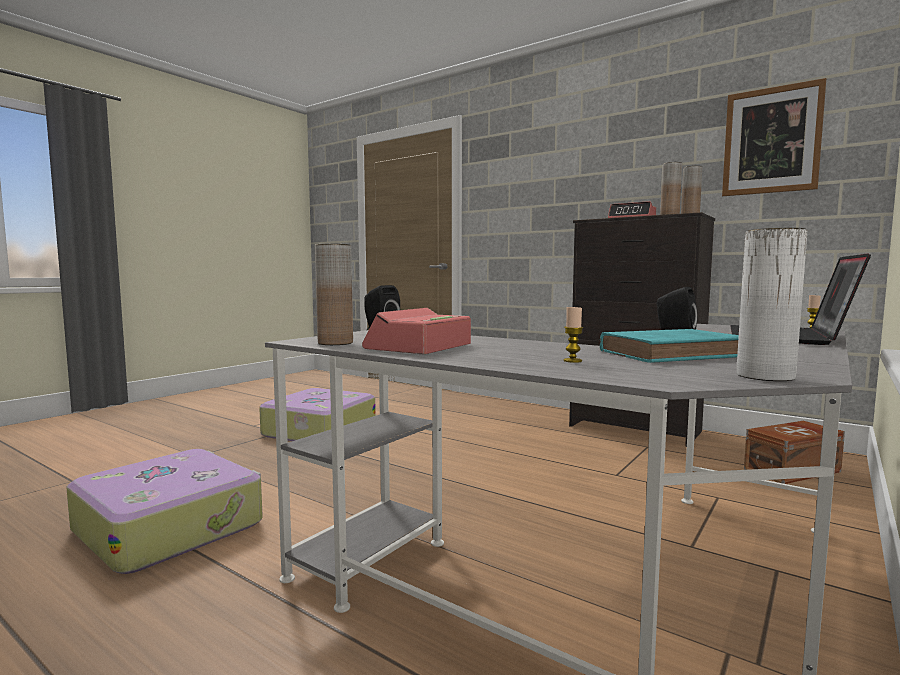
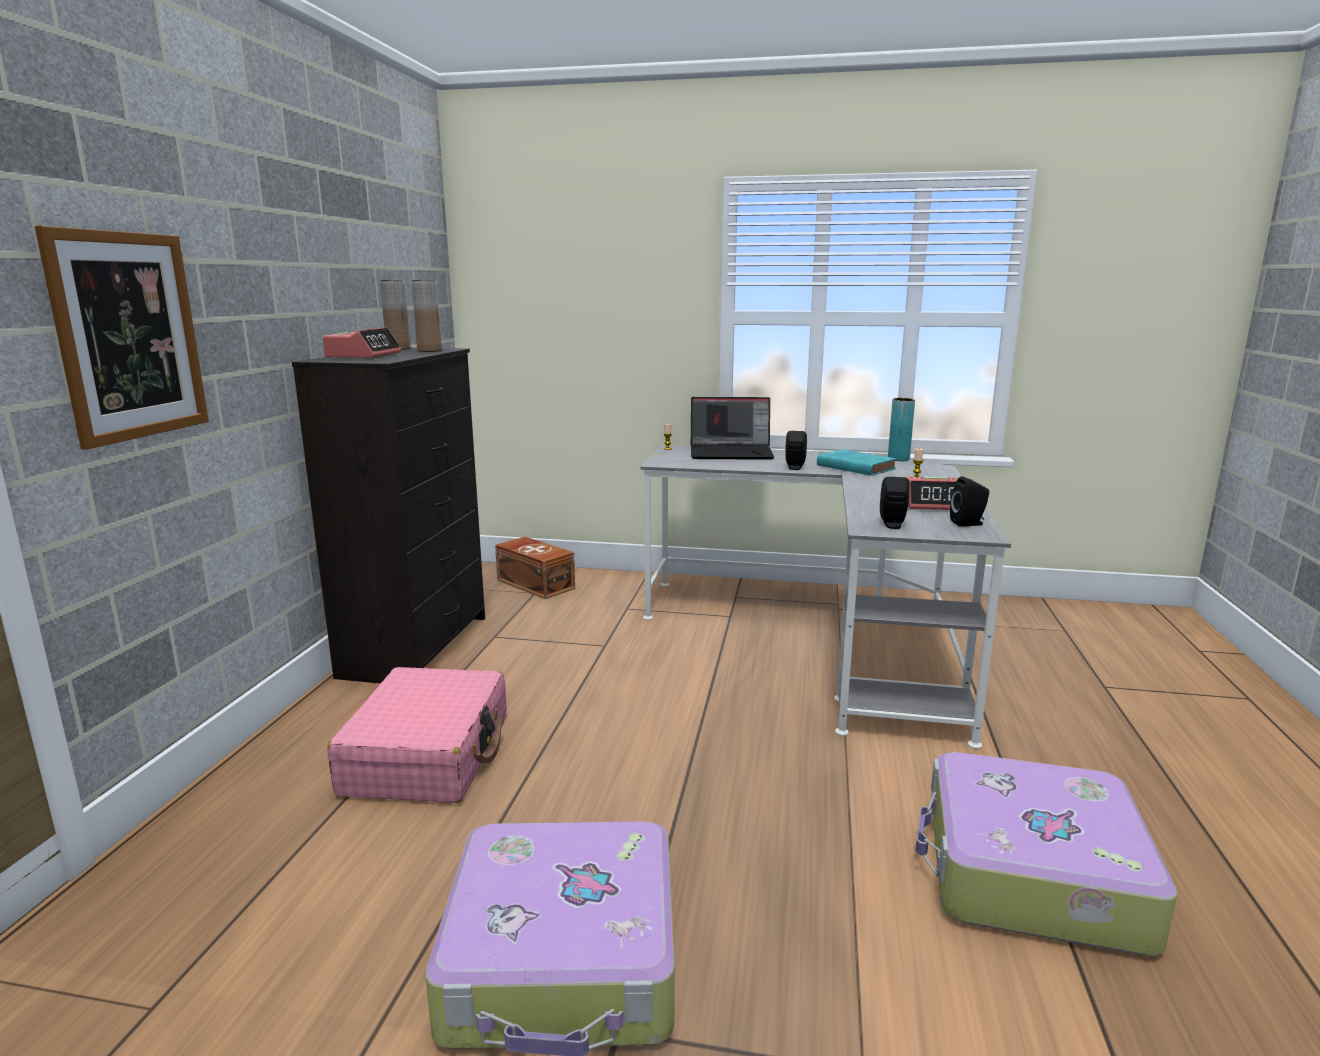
camera: 115 degrees left, 10 degrees up
(335, 343) = (969, 523): brown vase -> black speaker
(486, 424) = (428, 755): none -> pink suitcase
(765, 376) = (898, 459): white vase -> turquoise vase
(771, 141) = (400, 253): picture -> picture (129, 336)

